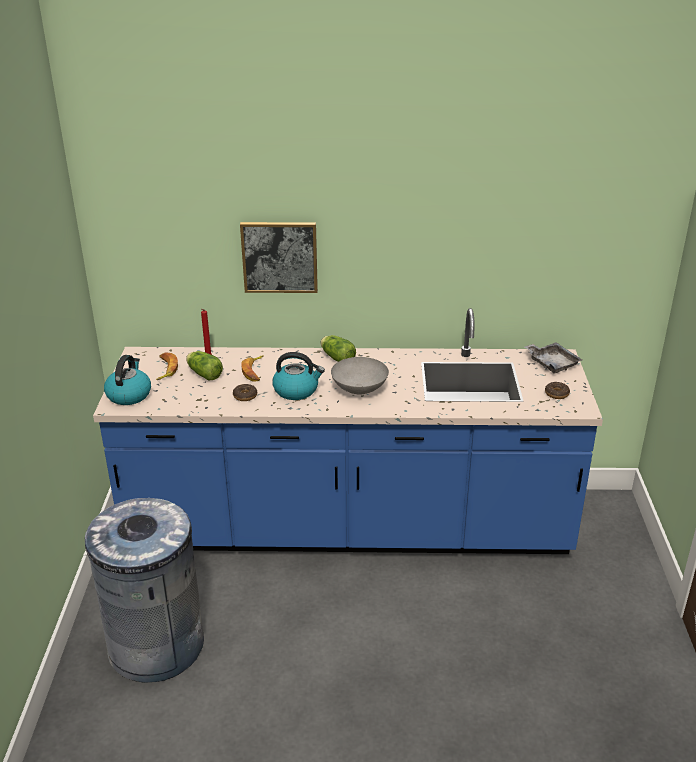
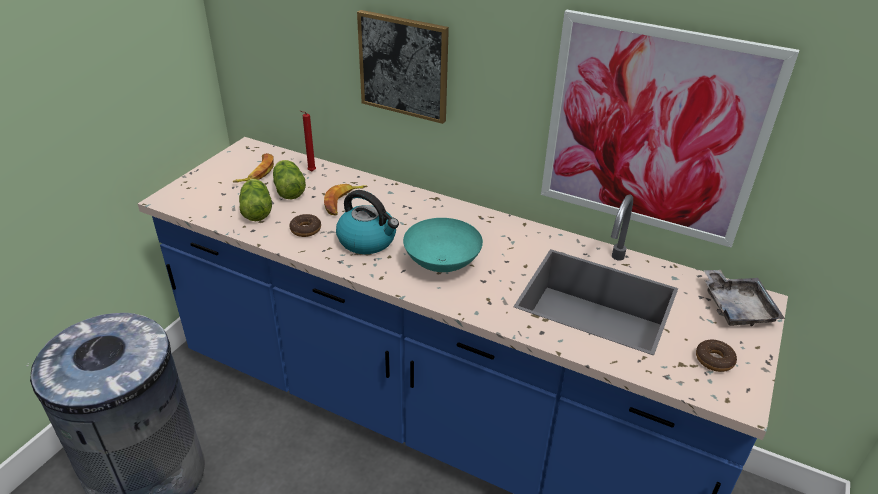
camera: 25 degrees right, 5 degrees up
(129, 394) = (193, 190): kettle -> none
(336, 357) = (450, 212): lettuce -> lettuce (256, 209)
(359, 390) = (441, 264): grey bowl -> turquoise bowl
(471, 263) = (652, 131): none -> picture

